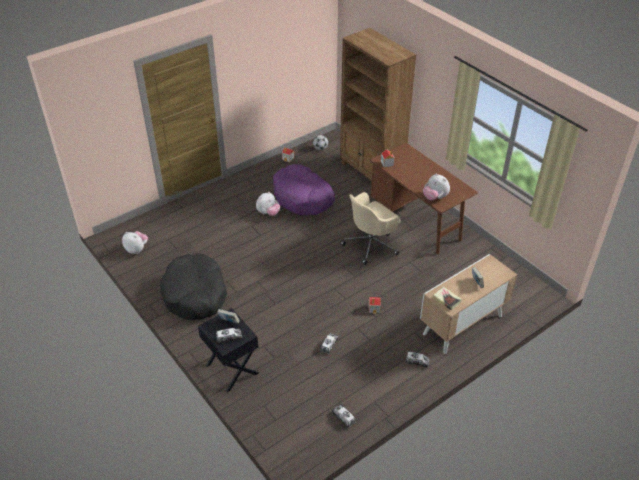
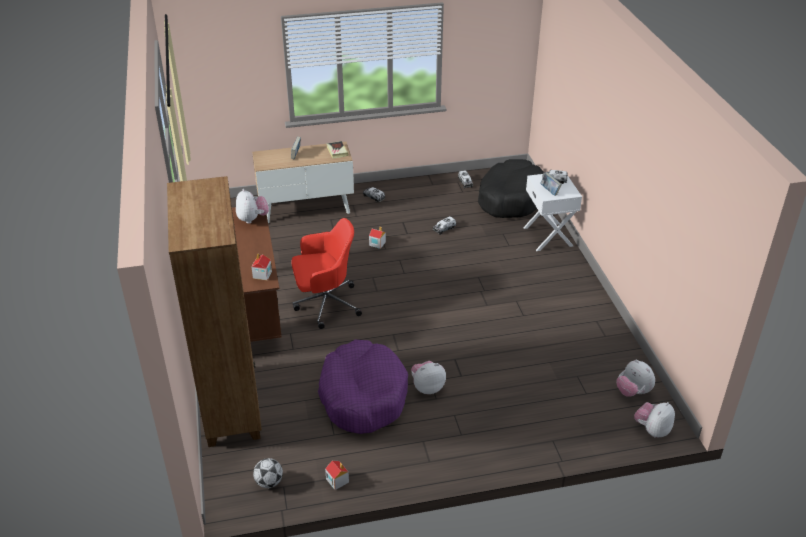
camera: 155 degrees left, 5 degrees down
(123, 230) = (652, 430): none -> plush toy
(195, 294) = (566, 312): black dog bed -> black dog bed (511, 198)
(231, 369) = (548, 236): black nightstand -> white nightstand
(371, 244) = (325, 304): beige office chair -> red office chair

